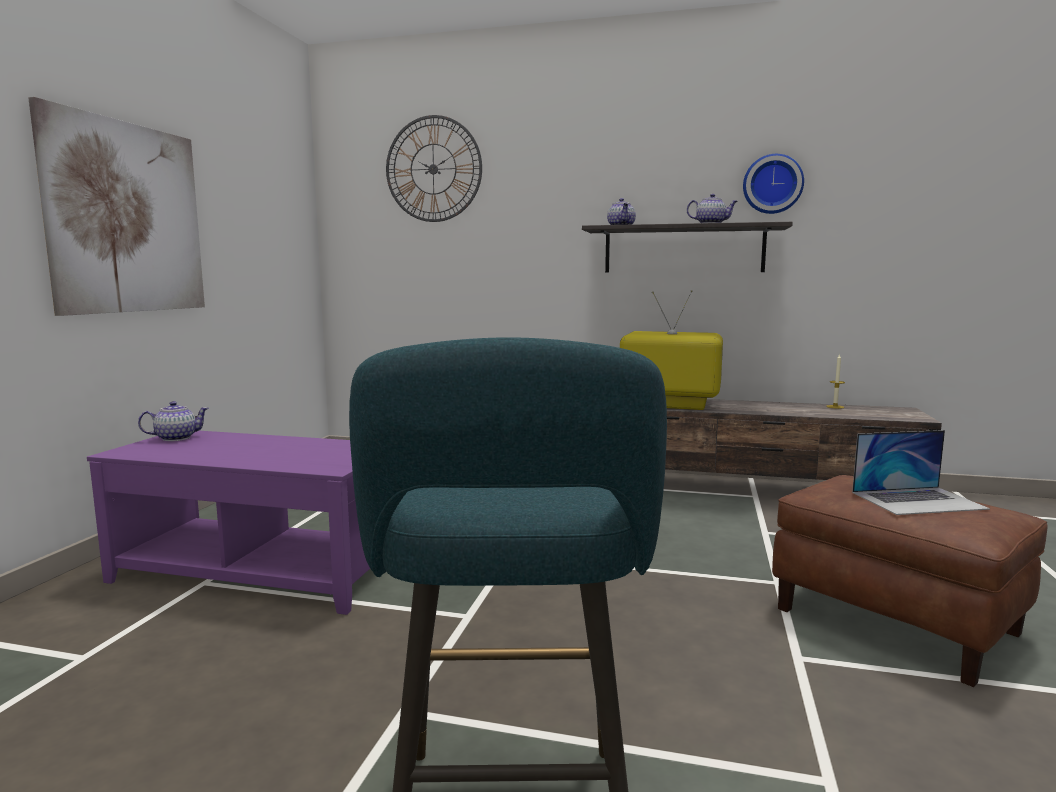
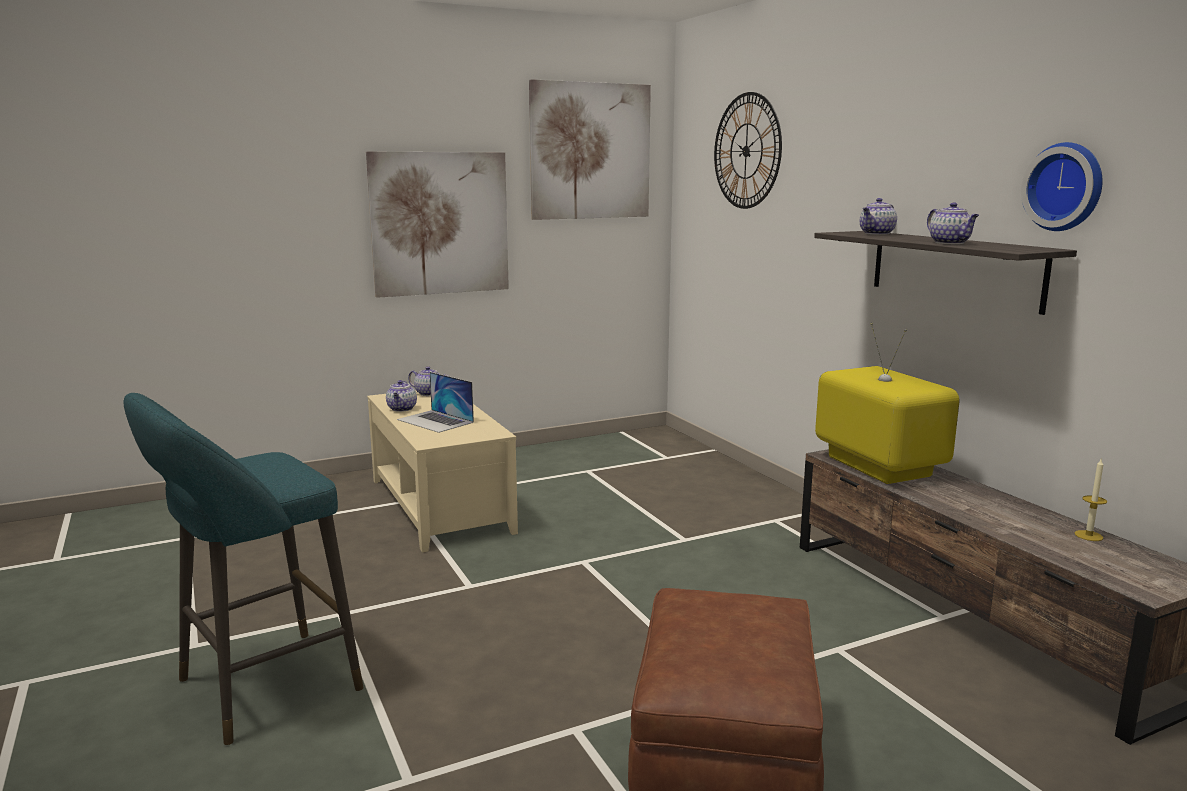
camera: 50 degrees right, 5 degrees up
(190, 455) = (402, 409): none -> teapot
(259, 157) = (590, 151): none -> picture
(260, 571) = (440, 505): purple coffee table -> beige coffee table
(918, 500) = (732, 642): laptop -> laptop (435, 421)

